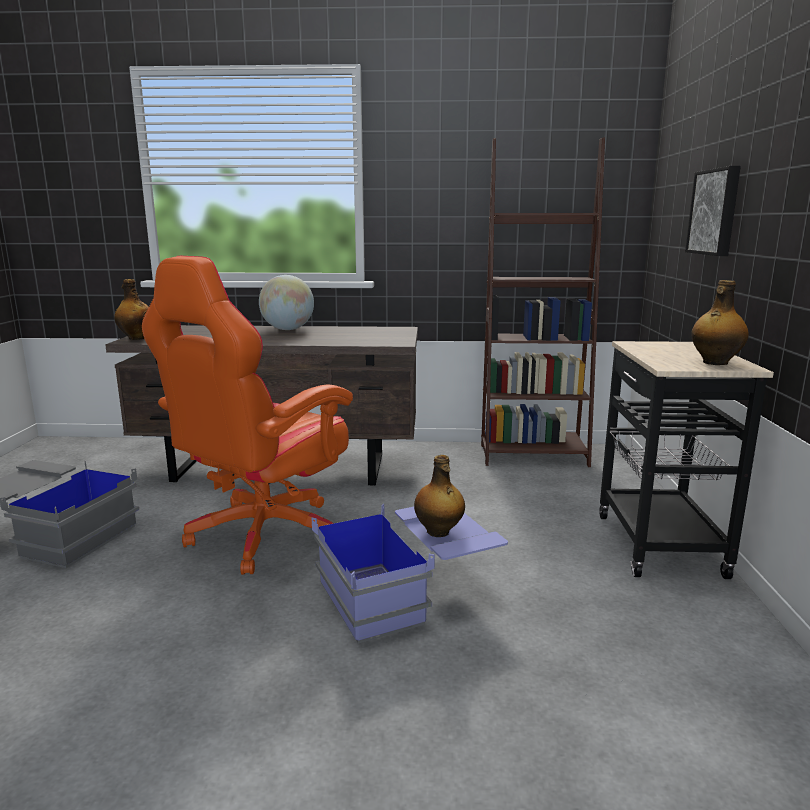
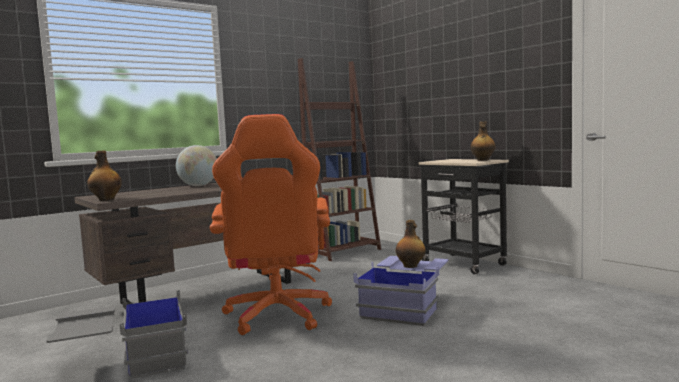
camera: 40 degrees left, 10 degrees down
(715, 212) = (439, 96): picture -> none

